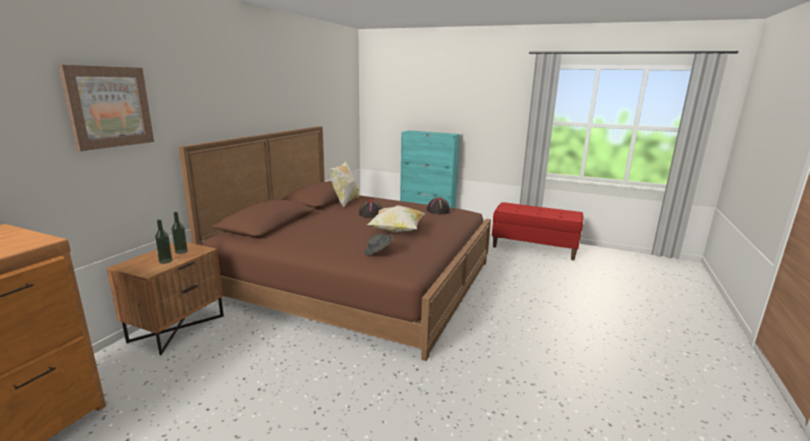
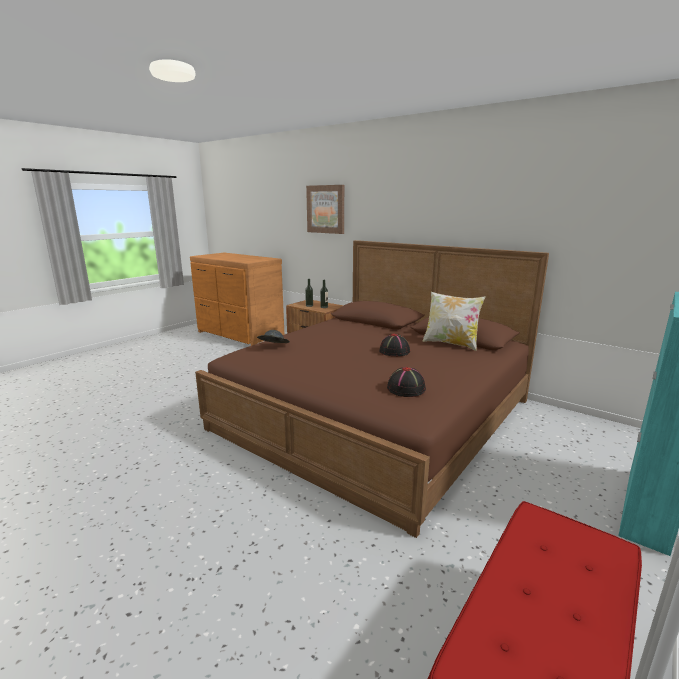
camera: 105 degrees right, 0 degrees up
(396, 231) = (326, 357): pillow -> none

